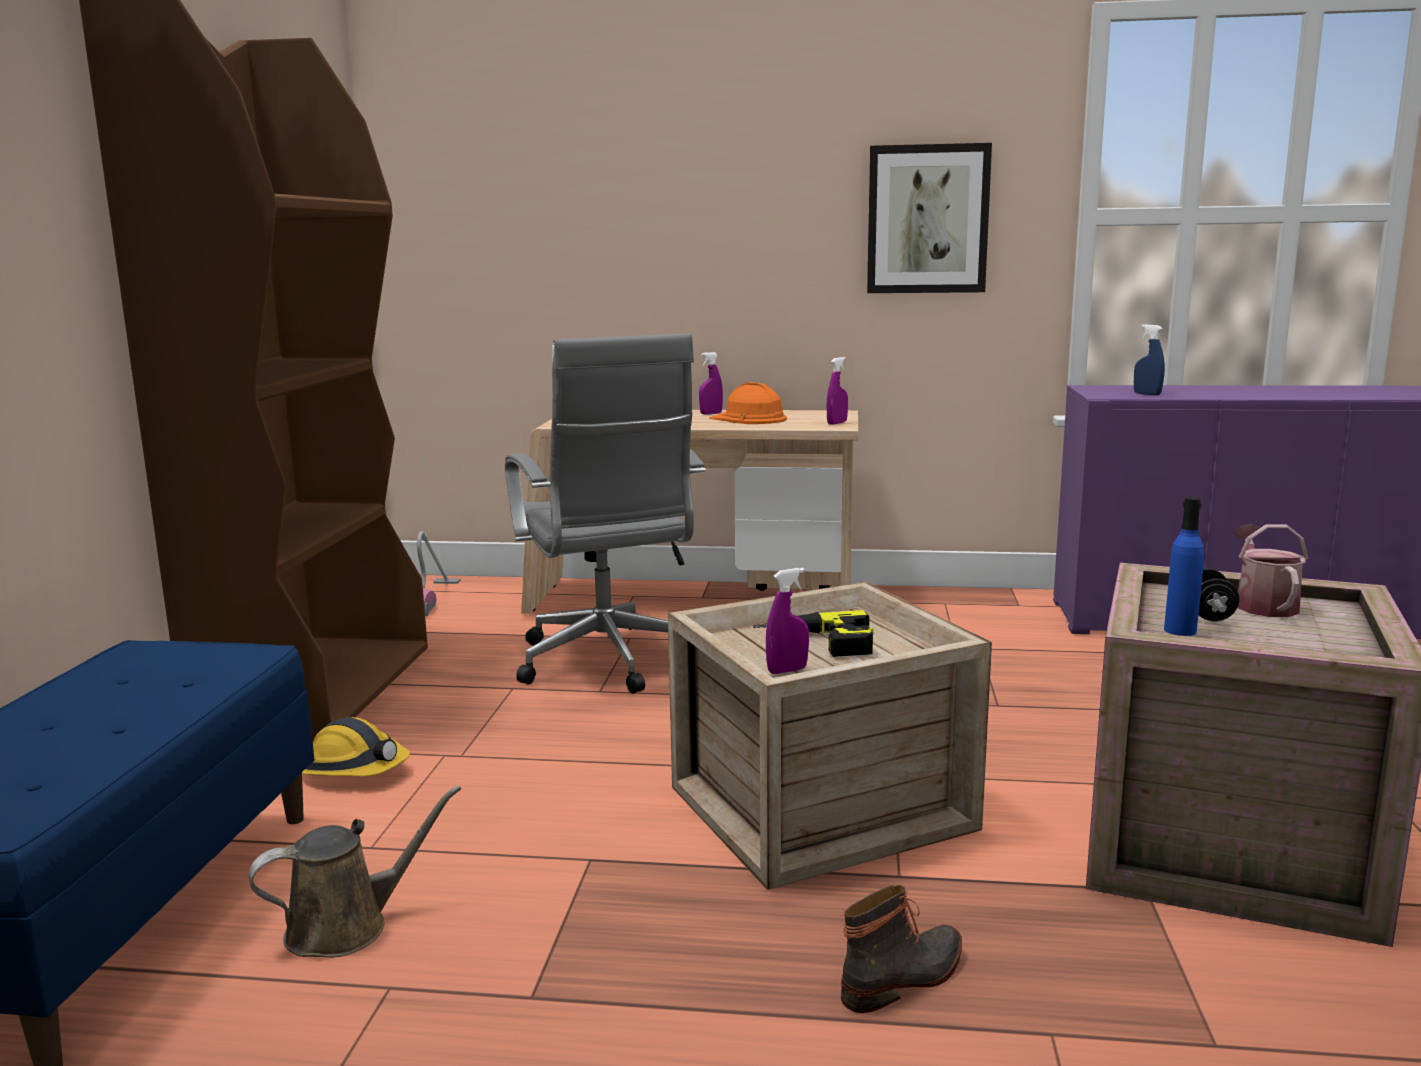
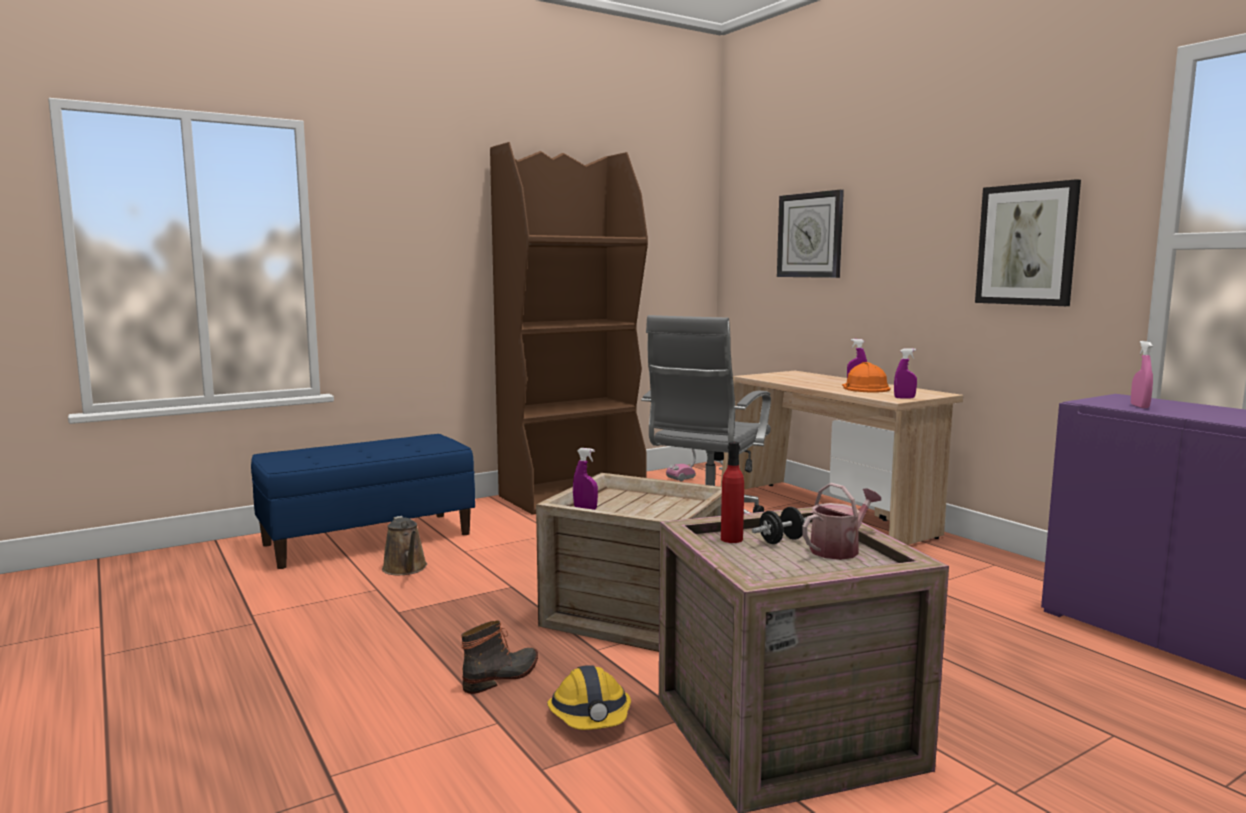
camera: 50 degrees right, 5 degrees down
(347, 927) = (406, 569): brown watering can -> brown watering can turned 45 degrees clockwise
(356, 770) = (517, 527): hard hat -> hard hat (590, 716)
(575, 203) = (810, 235): none -> wall clock
(817, 643) = (635, 506): power drill -> none
(905, 978) = (502, 676): boot -> boot turned 60 degrees counterclockwise
(1147, 394) = (1139, 406): blue spray bottle -> pink spray bottle
(1180, 630) = (731, 539): blue bottle -> red bottle

